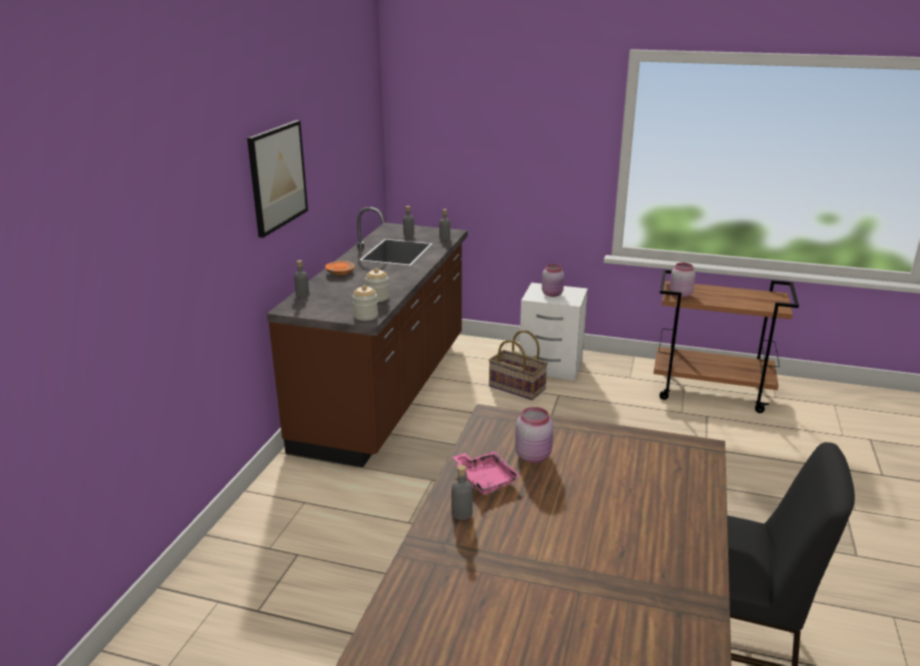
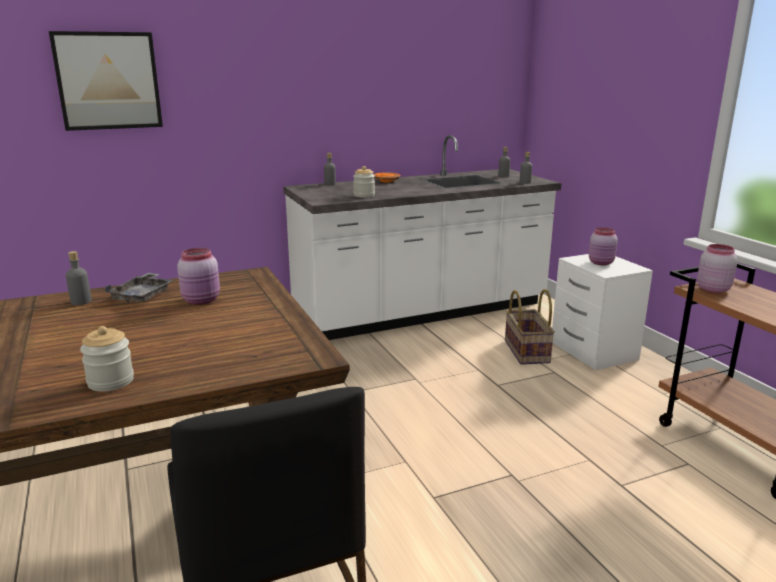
camera: 50 degrees right, 5 degrees down
(277, 177) = (323, 76): picture -> picture (108, 81)
(366, 316) = (326, 200): jar -> jar (111, 381)
(386, 392) = (421, 312): brown counter -> white counter
(485, 479) = (143, 296): pink tray -> grey tray

